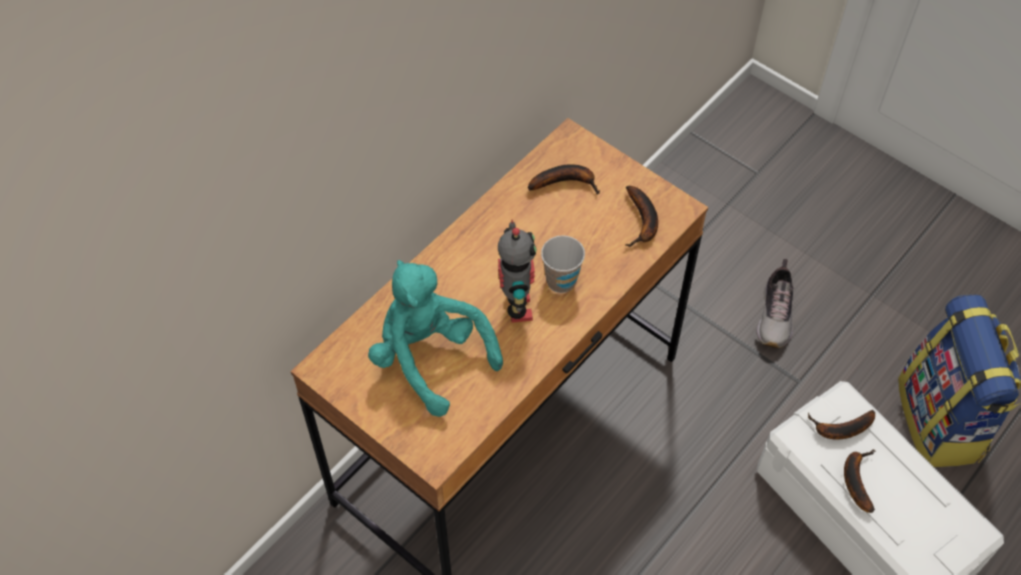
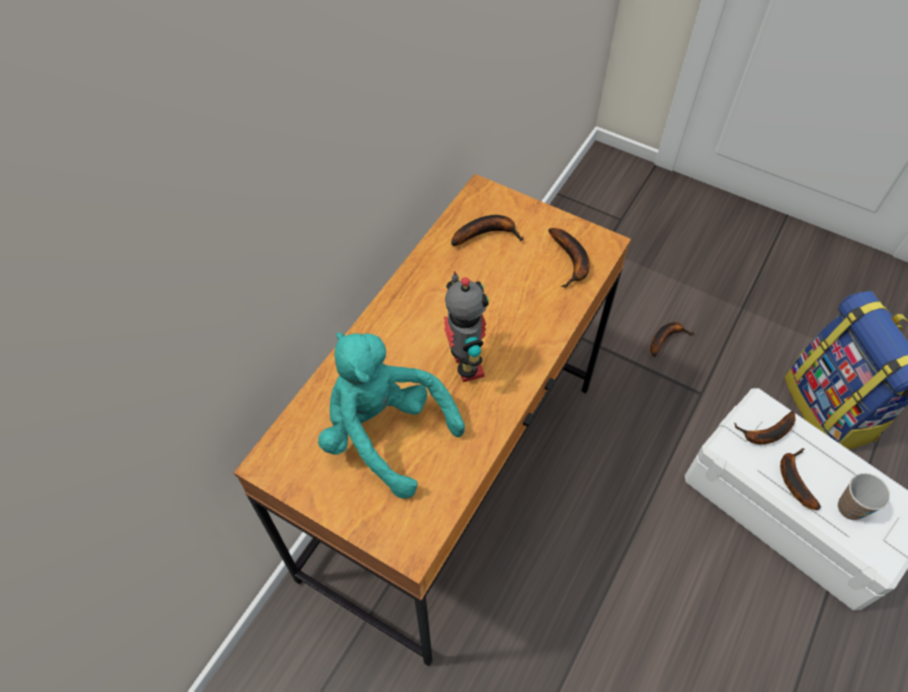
camera: 10 degrees left, 0 degrees up
(561, 281) = (504, 332): cup -> cup (850, 508)
(776, 315) = (666, 338): shoe -> banana

